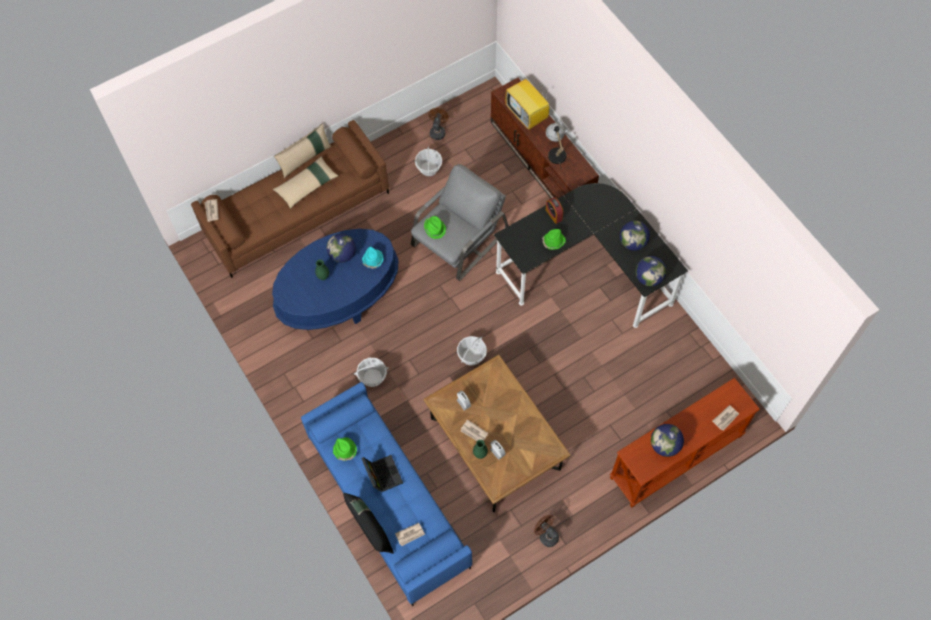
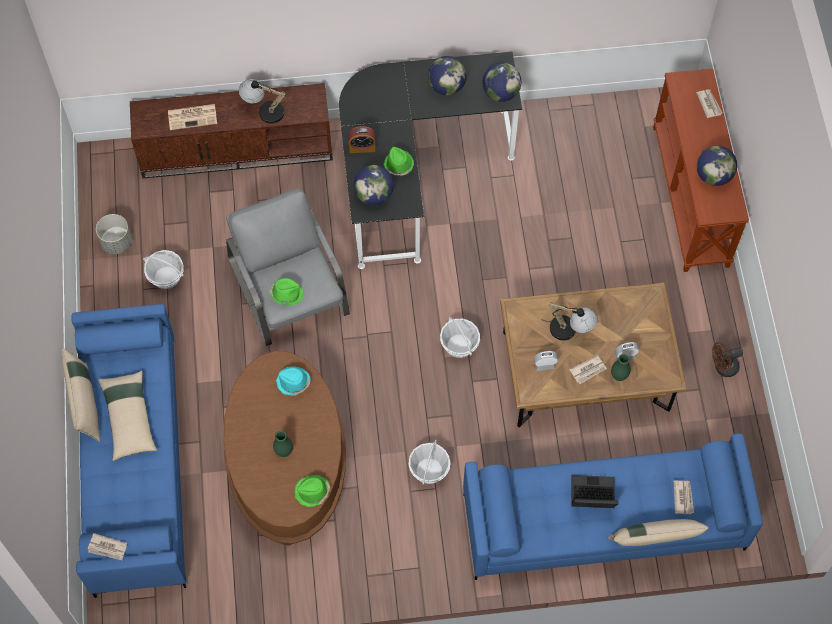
camera: 65 degrees left, 0 degrees up
(297, 212) = (134, 463): brown sofa -> blue sofa
(338, 293) = (287, 461): blue coffee table -> brown coffee table
(342, 255) = (265, 415): globe -> globe (374, 195)
(345, 450) = (539, 527): green hat -> green hat (312, 492)
(370, 527) = (653, 540): black pillow -> beige pillow
(438, 131) = (117, 243): brown fan -> grey planter
(498, 408) = (570, 331): none -> table lamp
(527, 115) = (193, 117): television -> newspaper

